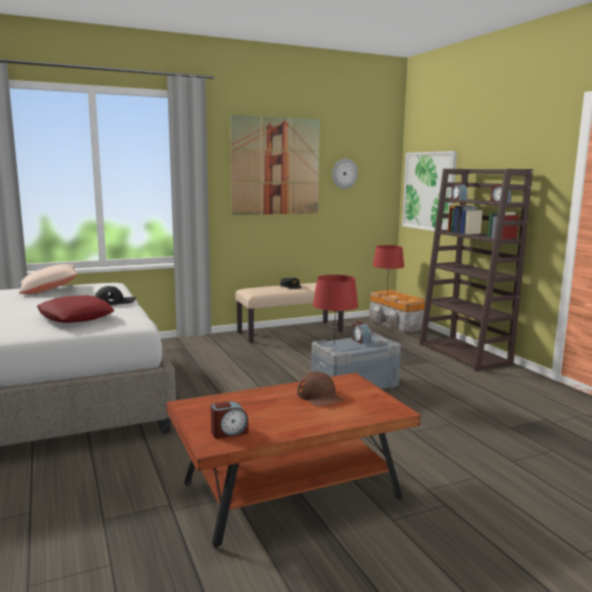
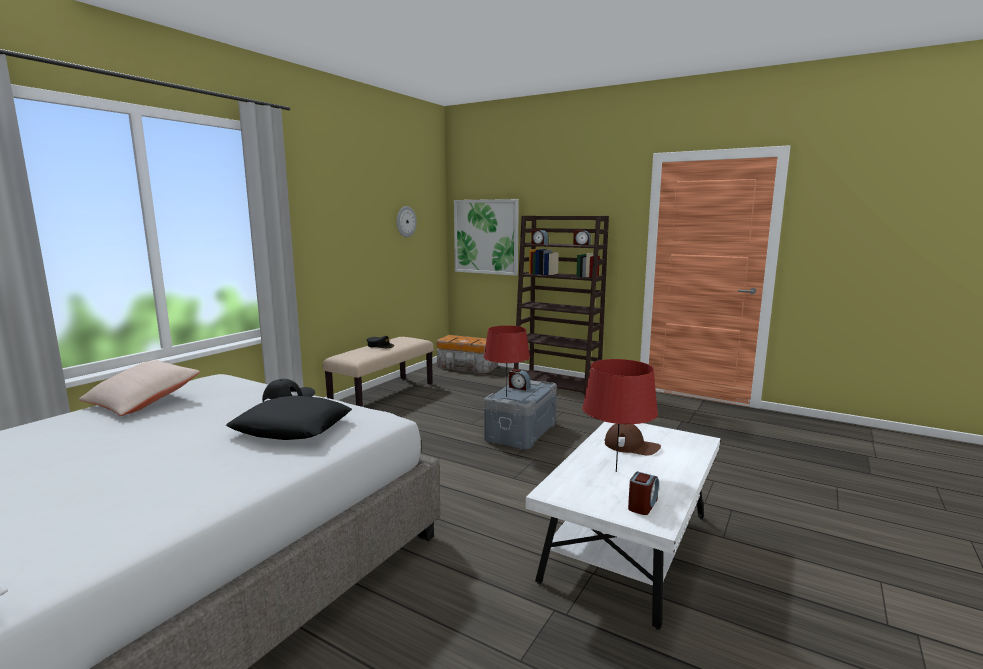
camera: 35 degrees left, 0 degrees up
(75, 316) = (292, 428): red pillow -> black pillow
(276, 166) = (349, 215): picture -> none
(290, 493) = (628, 548): brown coffee table -> white coffee table
(387, 294) = (454, 339): red table lamp -> red table lamp (616, 471)

